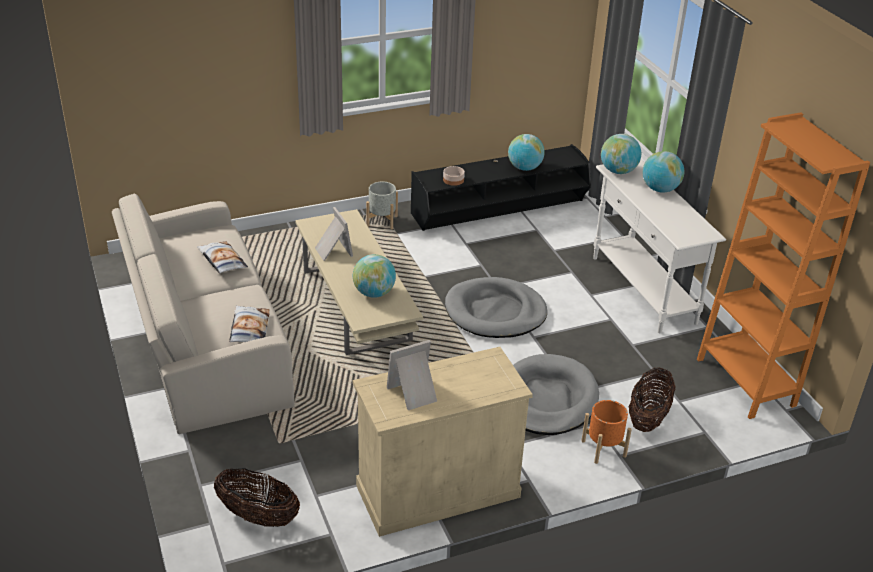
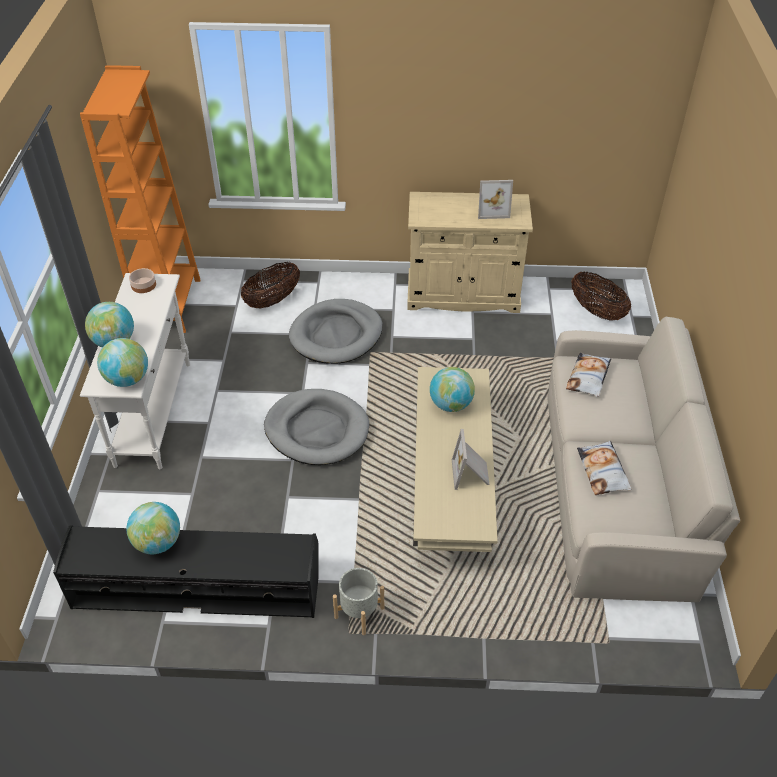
camera: 155 degrees left, 10 degrees up
(453, 180) = (266, 547): bowl -> bowl (143, 285)
(604, 448) = (325, 289): orange planter -> none

